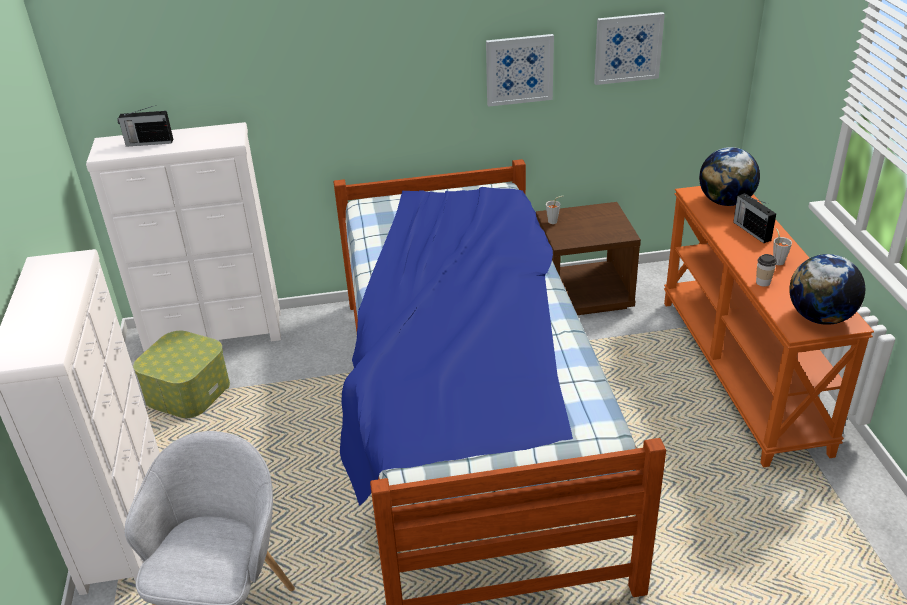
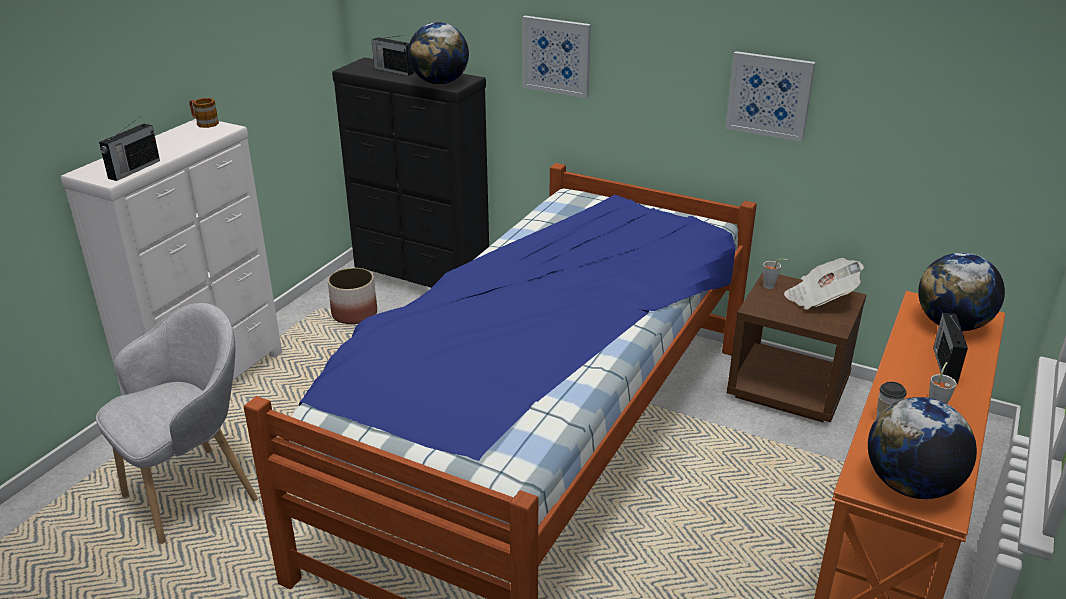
camera: 35 degrees right, 5 degrees down
(44, 261) = (204, 123): none -> mug
(55, 336) = (133, 170): none -> radio
(188, 392) = (355, 313): storage box -> planter
(214, 140) = (440, 83): none -> globe
(215, 335) = (422, 280): white dresser -> black dresser
(594, 217) = (820, 299): none -> newspaper
(627, 48) = (910, 103): picture -> picture (556, 56)

